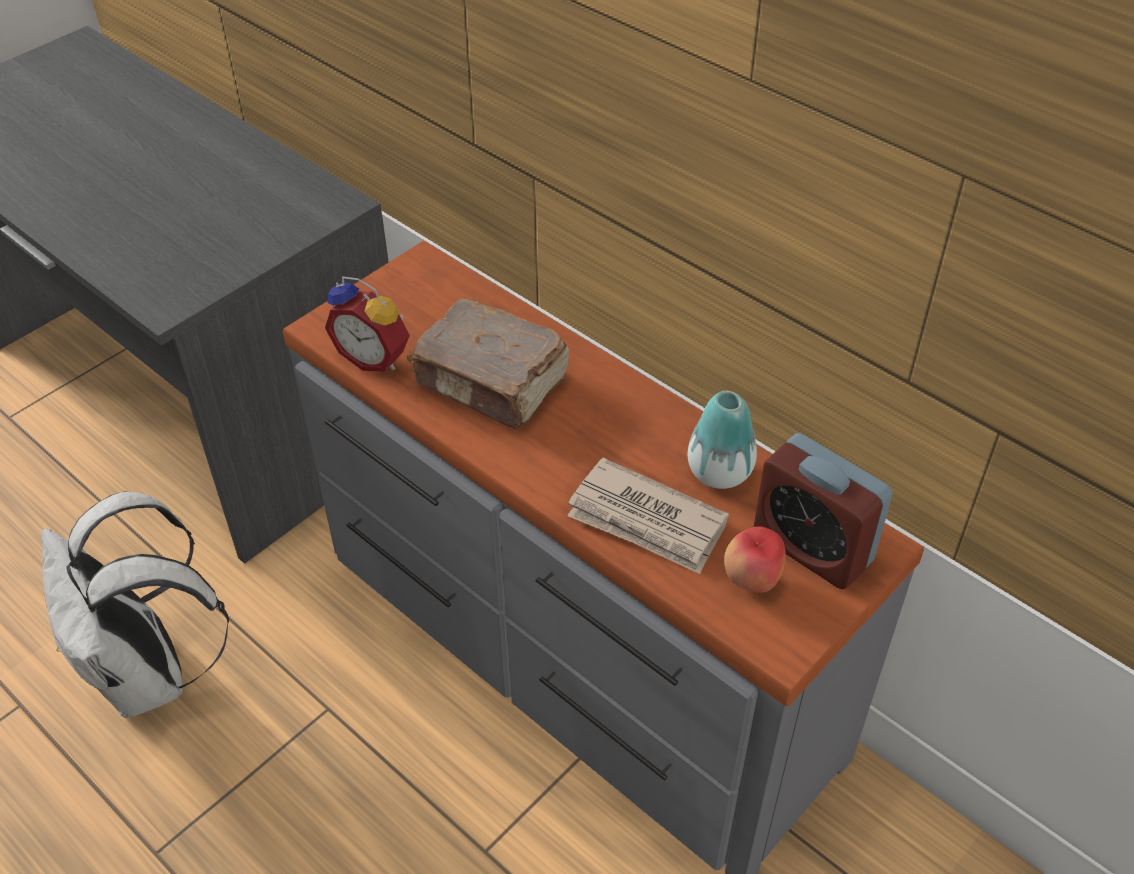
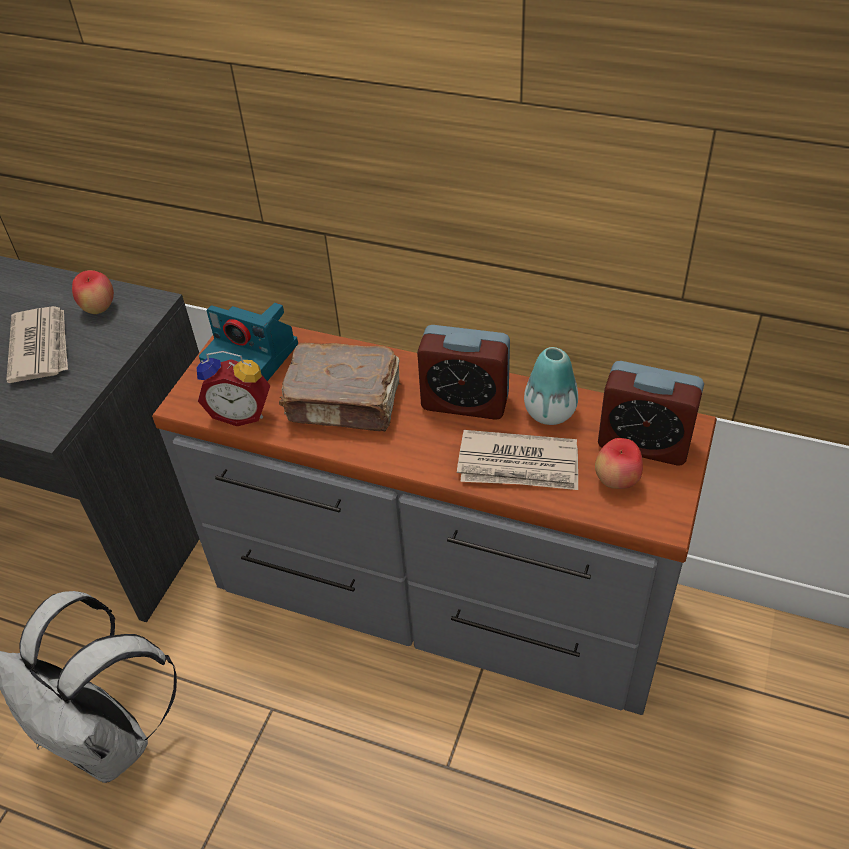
camera: 20 degrees left, 0 degrees up
(207, 218) = (41, 346): none -> newspaper
(286, 194) = (99, 309): none -> apple
(421, 299) = (253, 357): none -> camera
(627, 427) = (465, 402): none -> alarm clock

